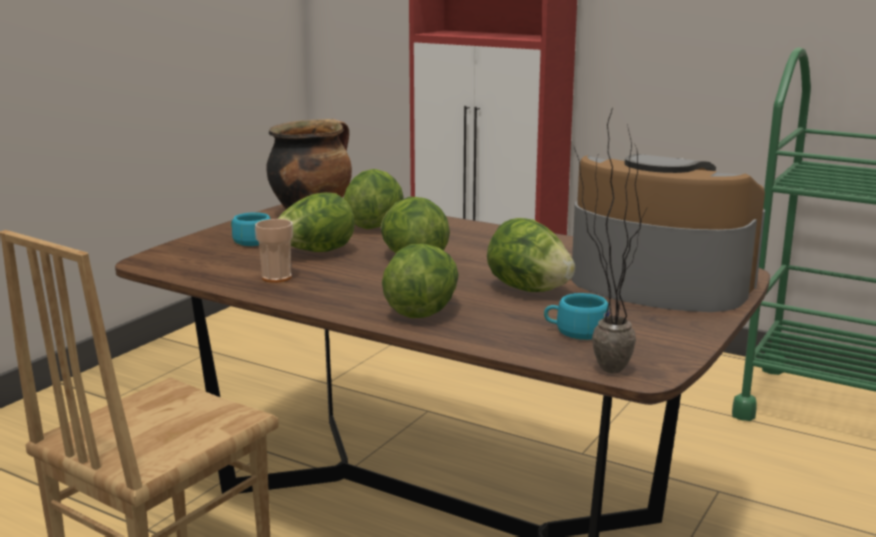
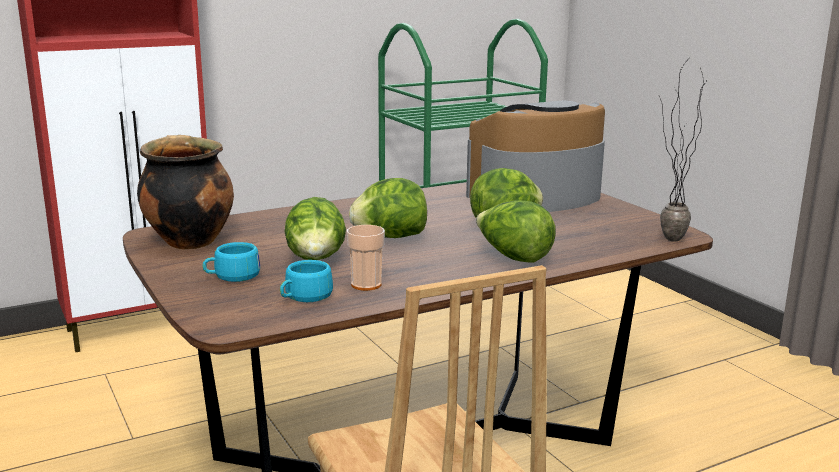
camera: 60 degrees left, 0 degrees up
(374, 226) = (272, 230): lettuce -> none
(575, 331) = (601, 232): turquoise cup -> turquoise cup (304, 297)

